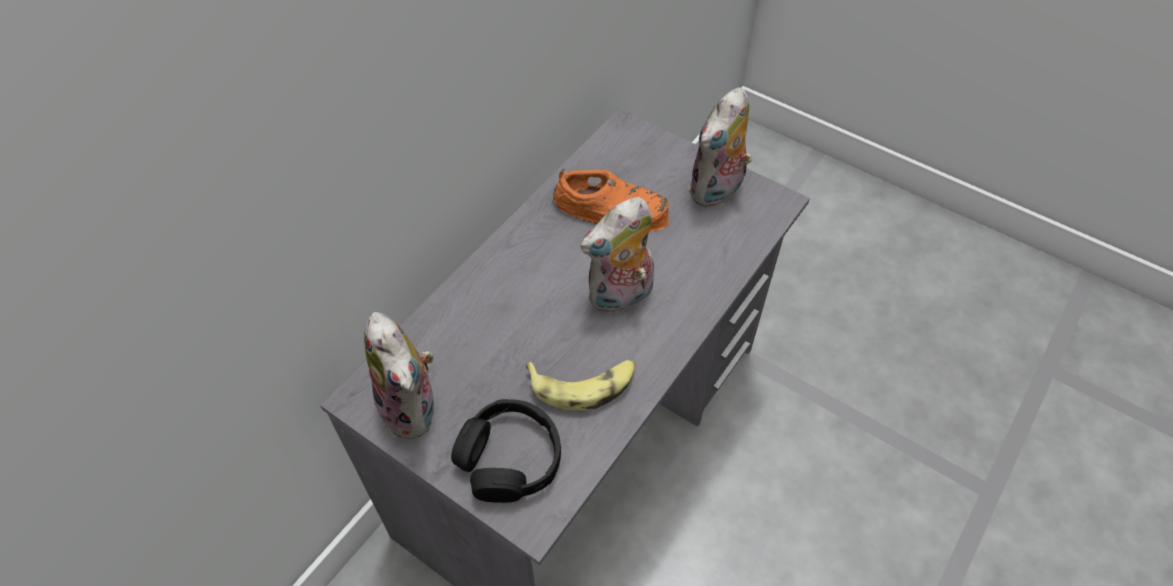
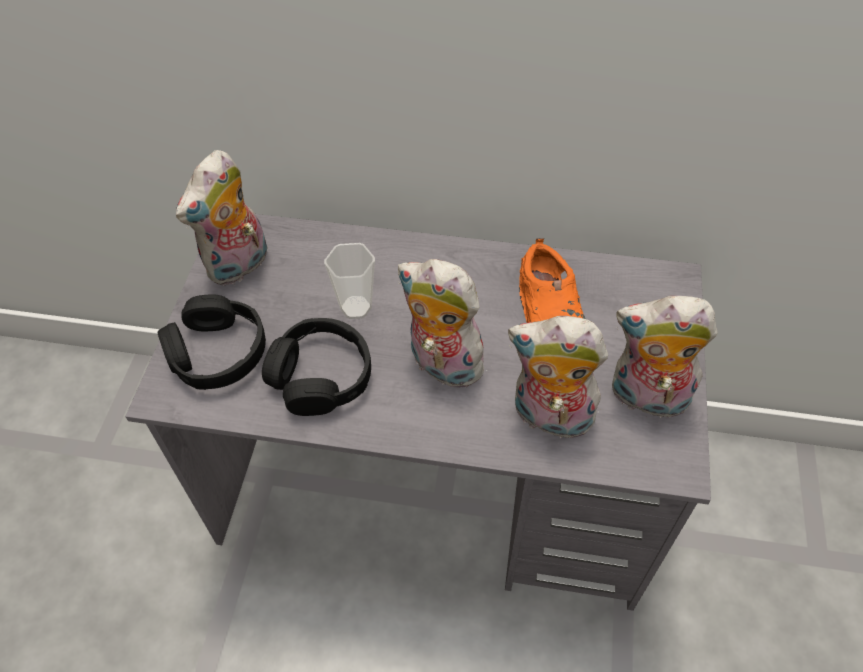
camera: 65 degrees right, 0 degrees up
(524, 333) = (356, 307): none -> cup
(584, 384) = (320, 376): banana -> black headphones
(705, 251) = (549, 418): none -> plush toy

